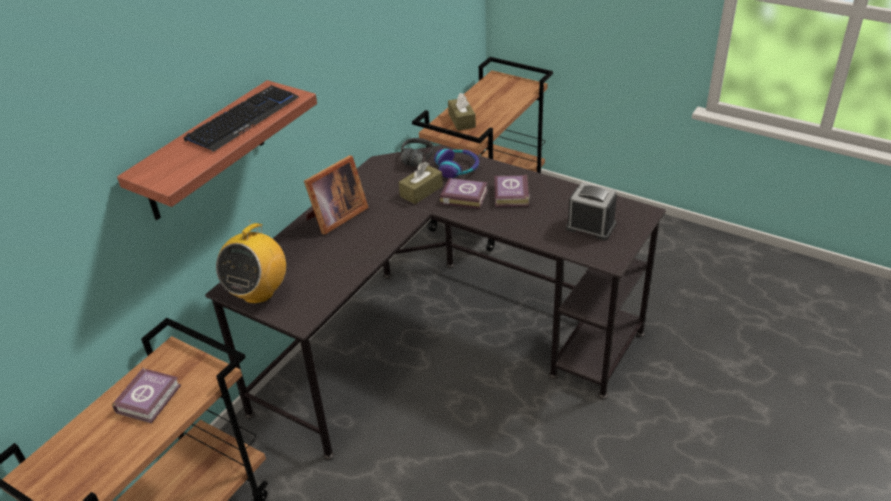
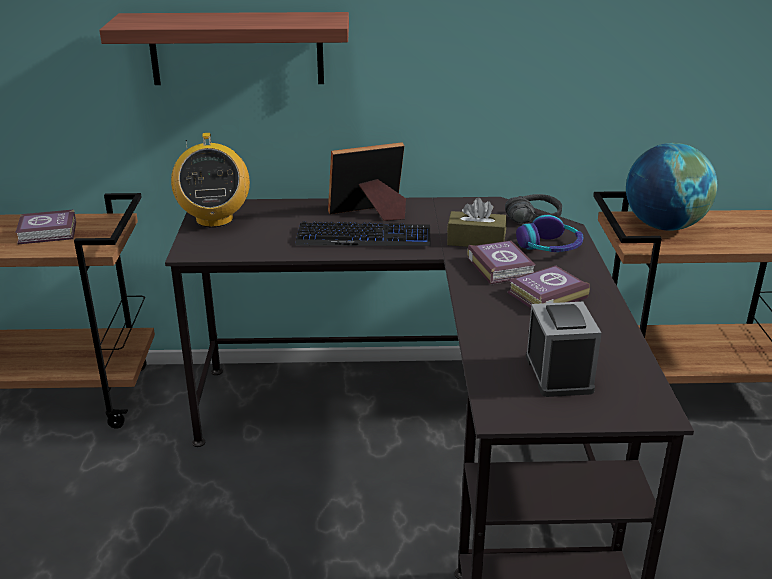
camera: 55 degrees right, 10 degrees down
(243, 119) = (260, 20): keyboard -> keyboard (364, 237)
(258, 292) = (214, 219): radio -> radio turned 90 degrees counterclockwise
(335, 217) = (371, 214): picture frame -> picture frame turned 150 degrees clockwise
(461, 120) = (664, 226): brown tissue box -> globe

